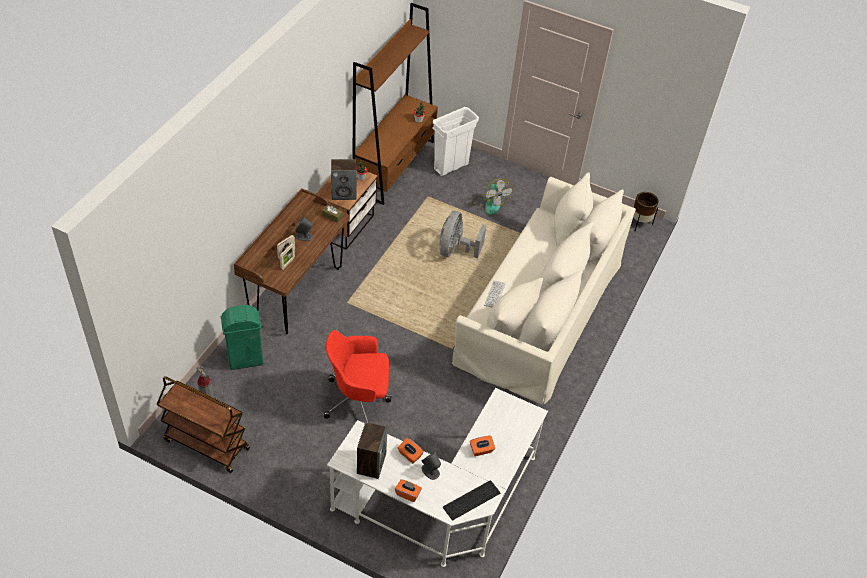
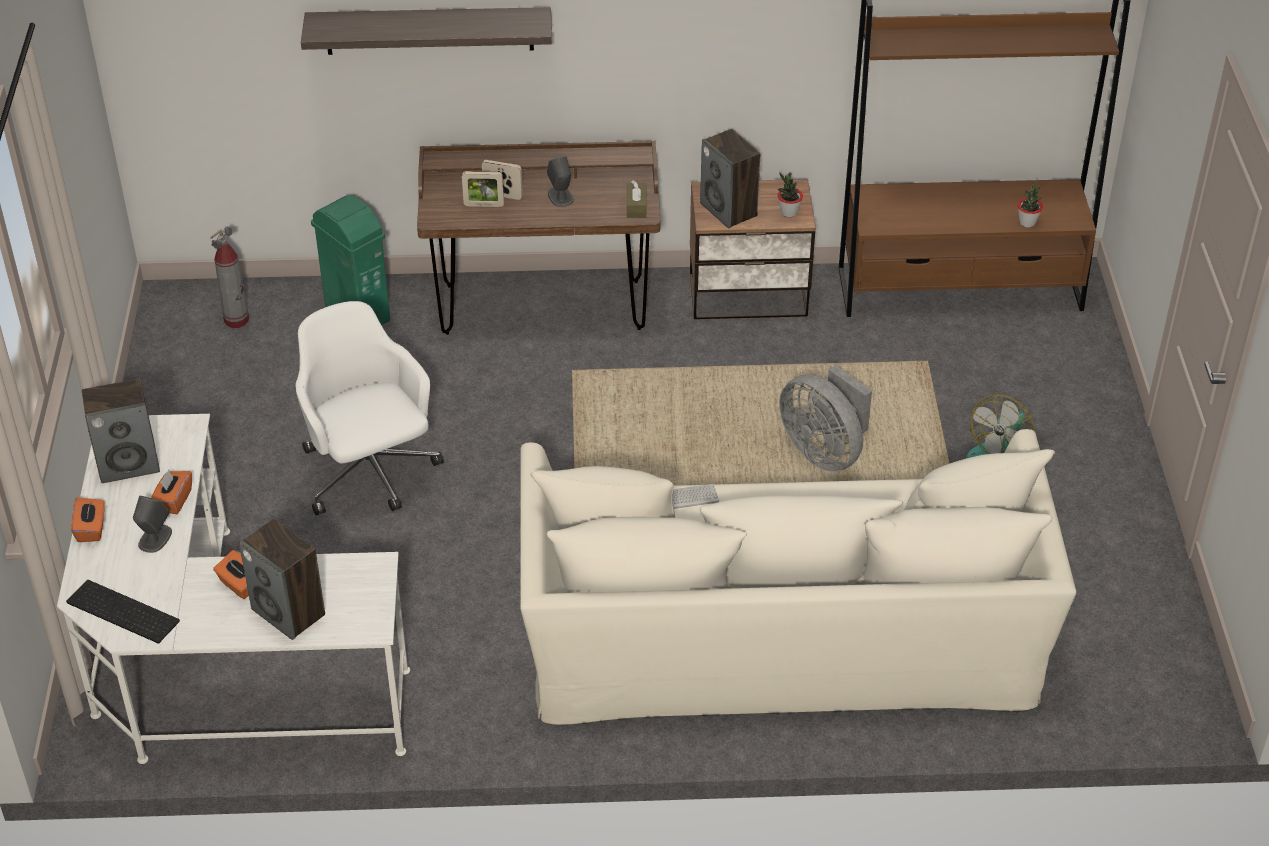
camera: 65 degrees right, 5 degrees down
(206, 444) = (166, 348): brown cart -> none
(231, 205) = (429, 30): none -> shelf
(358, 400) = (369, 473): red office chair -> white office chair
(451, 166) = (1042, 359): white trash can -> none
(455, 250) = (824, 452): grey fan -> grey fan turned 120 degrees counterclockwise
(509, 439) = (289, 612): none -> speaker
(640, 223) = (1188, 701): brown planter -> none

